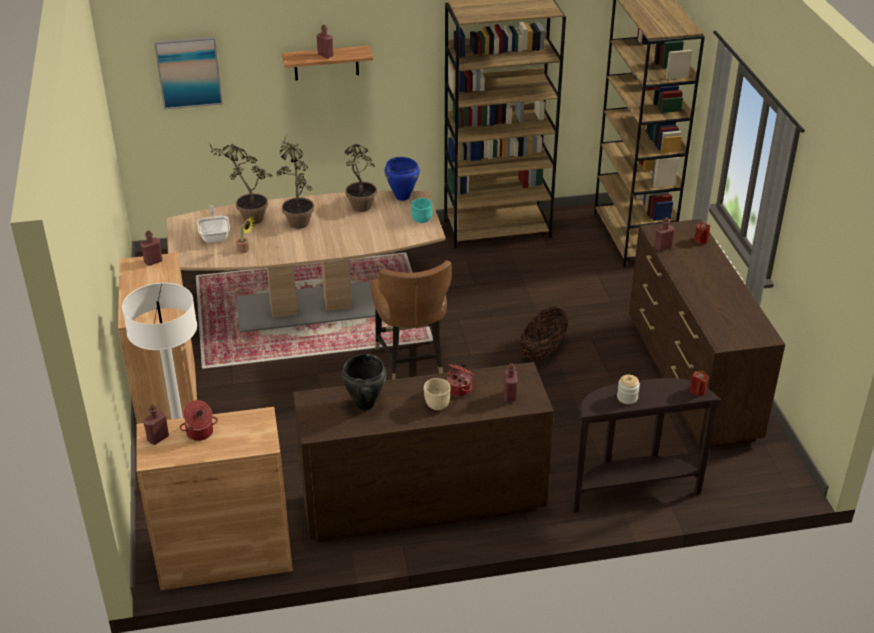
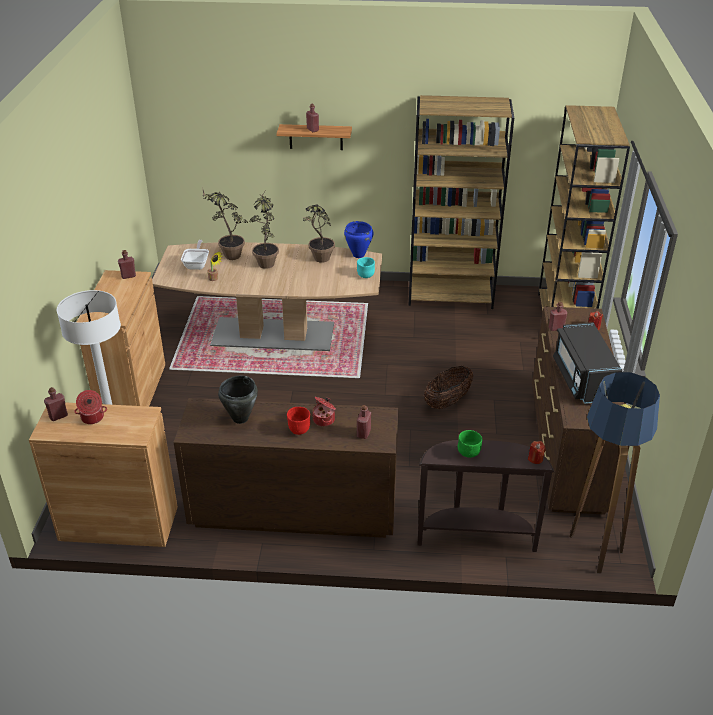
camera: 15 degrees right, 0 degrees up
(189, 72) = (205, 131): picture -> none
(411, 360) = (335, 391): brown chair -> none
(436, 405) = (298, 430): beige bowl -> red bowl
(627, 398) = (469, 453): jar -> green bowl
(713, 298) = (583, 379): none -> black microwave
(755, 480) = (592, 550): none -> floor lamp

